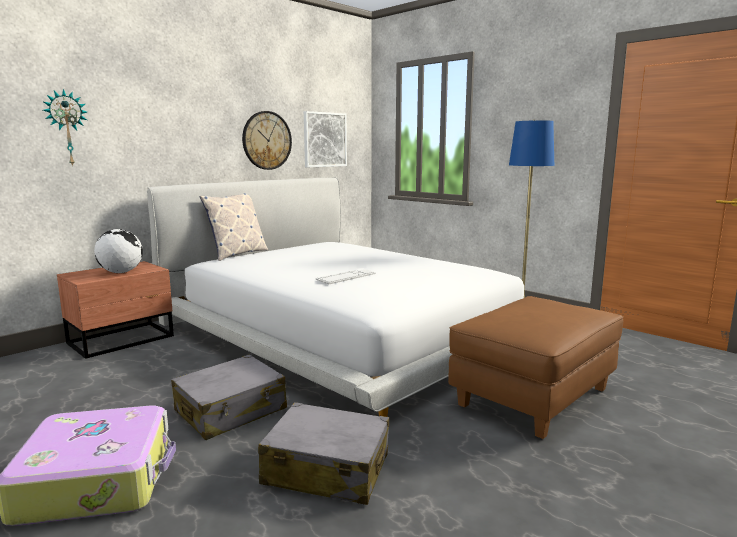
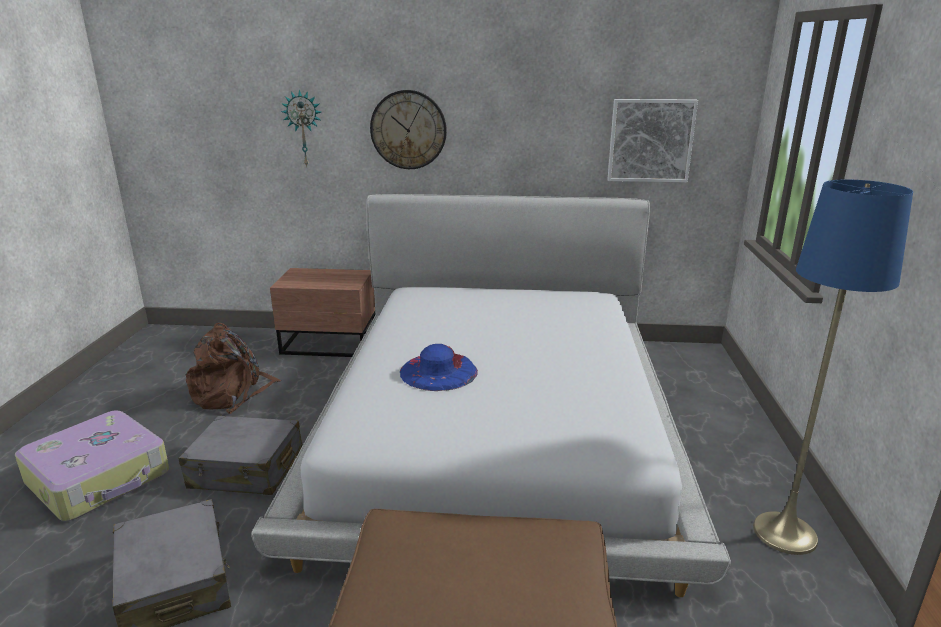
camera: 50 degrees right, 10 degrees up
(101, 390) = (233, 393): none -> brown backpack
(121, 272) = (323, 281): globe -> none
(237, 254) = (454, 286): pillow -> none
(267, 140) = (545, 141): wall clock -> wall clock (408, 130)
(346, 277) = (438, 371): keyboard -> blue hat

